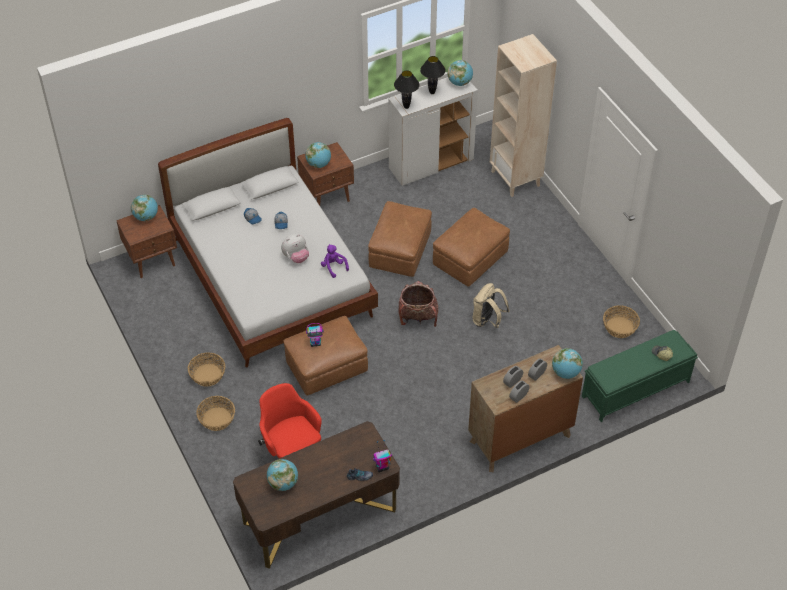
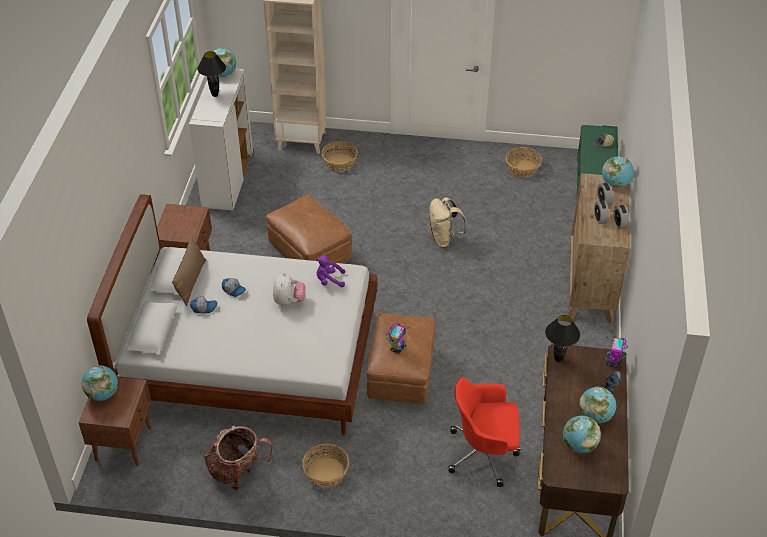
camera: 55 degrees left, 5 degrees down
(216, 419) = (390, 493): basket -> basket (339, 162)
(270, 198) = (190, 281): none -> brown pillow
(318, 164) = (181, 229): globe -> globe (595, 416)
(406, 107) = (214, 118): black table lamp -> black table lamp (558, 360)
(417, 317) = (398, 280): backpack -> backpack (237, 470)
(470, 260) = (365, 214): brown ottoman -> none

